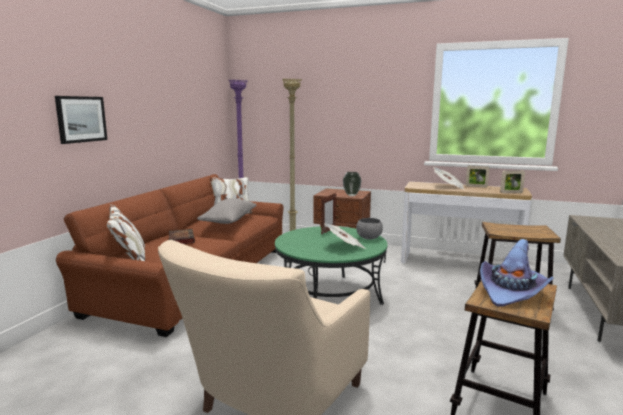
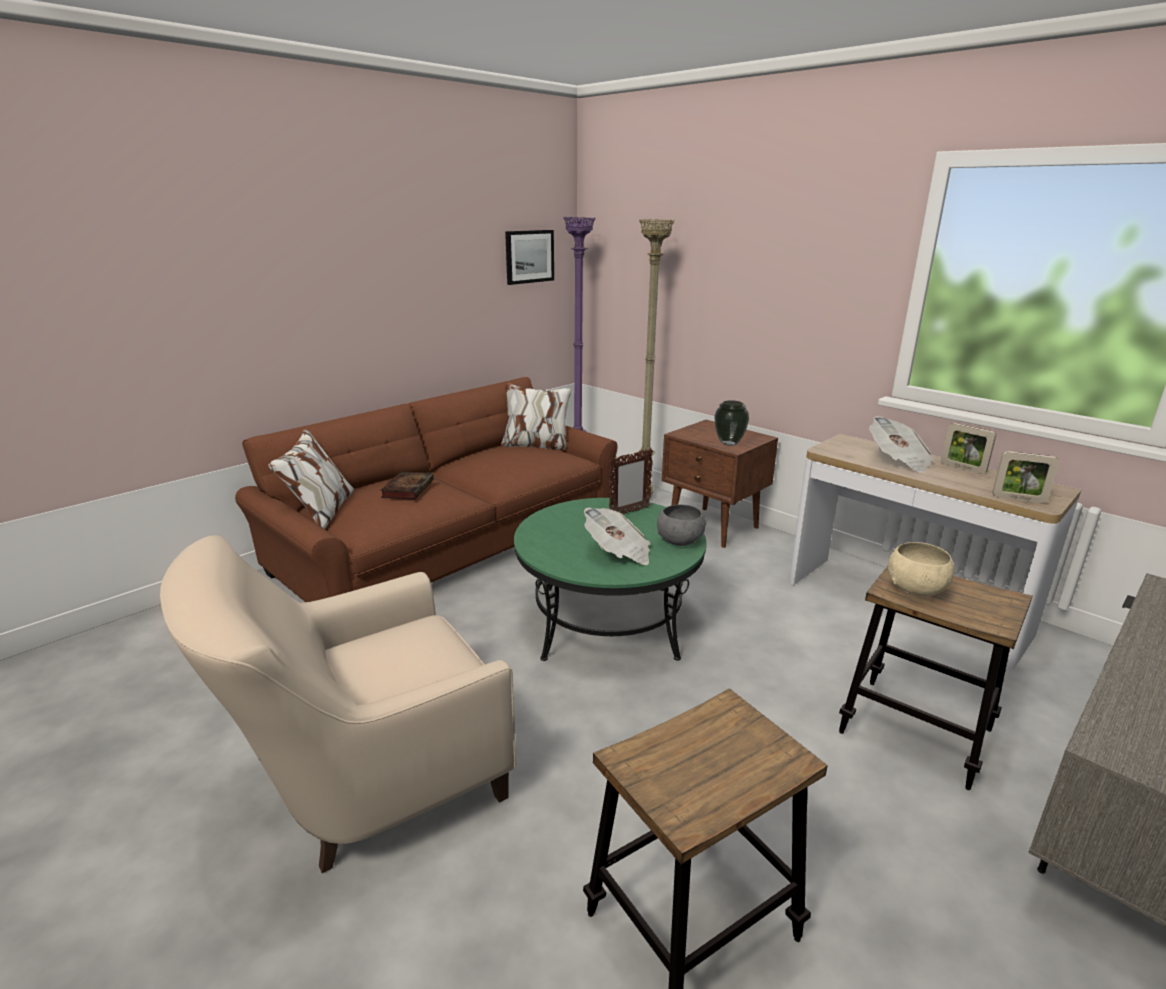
camera: 25 degrees right, 10 degrees up
(81, 119) = (275, 302): picture -> picture (529, 256)
(229, 221) = (508, 463): grey pillow -> none
(505, 230) = (915, 589): none -> beige bowl
(511, 292) = (712, 753): purple hat -> none

